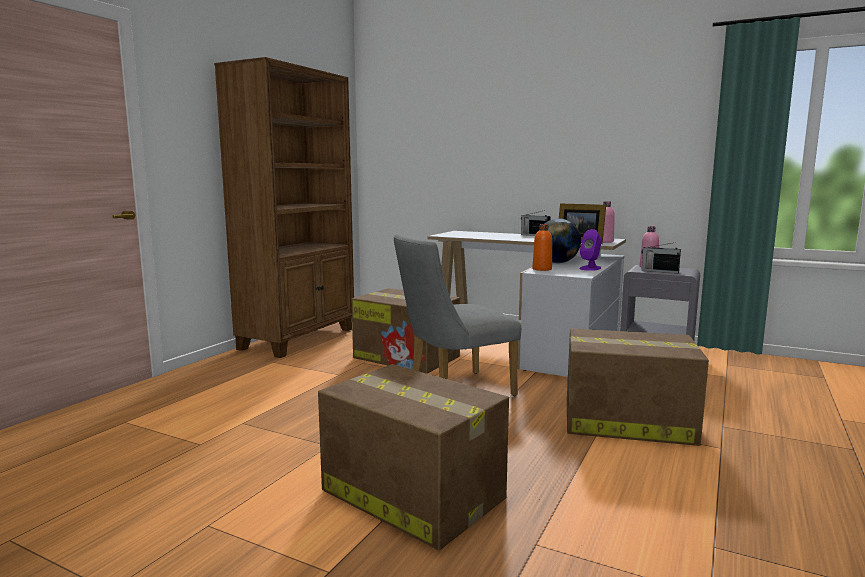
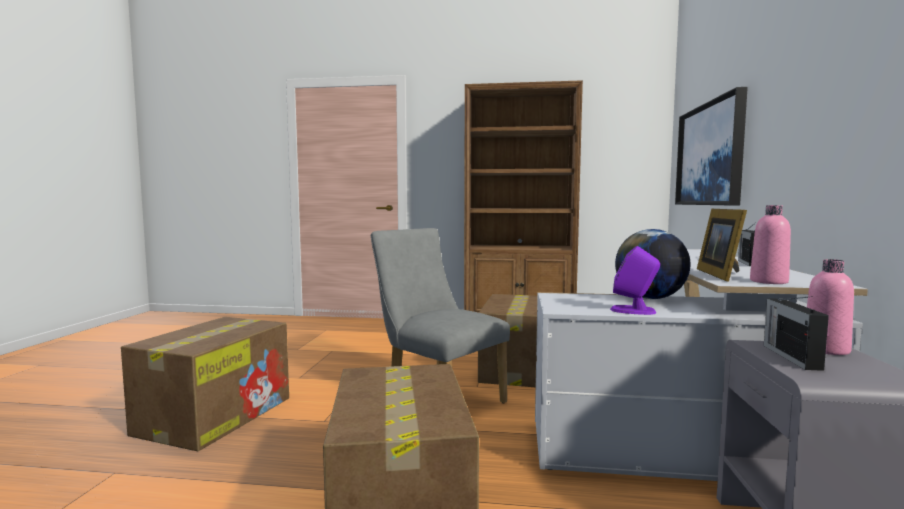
camera: 70 degrees right, 5 degrees down
(440, 158) = (710, 154): none -> picture
(542, 269) = (577, 296): orange bottle -> none

